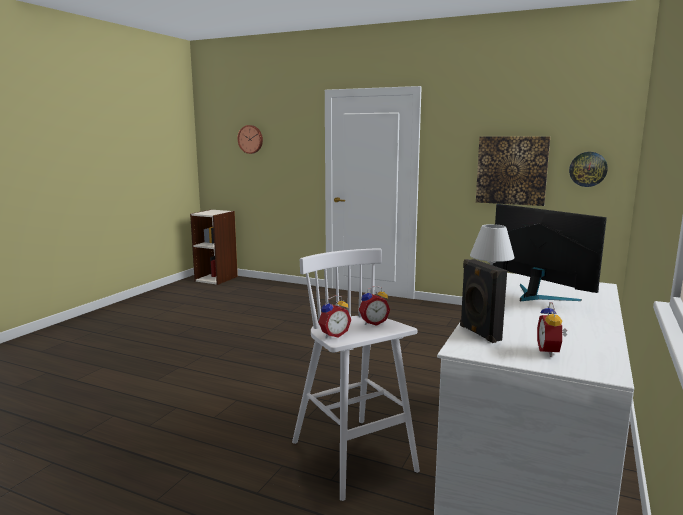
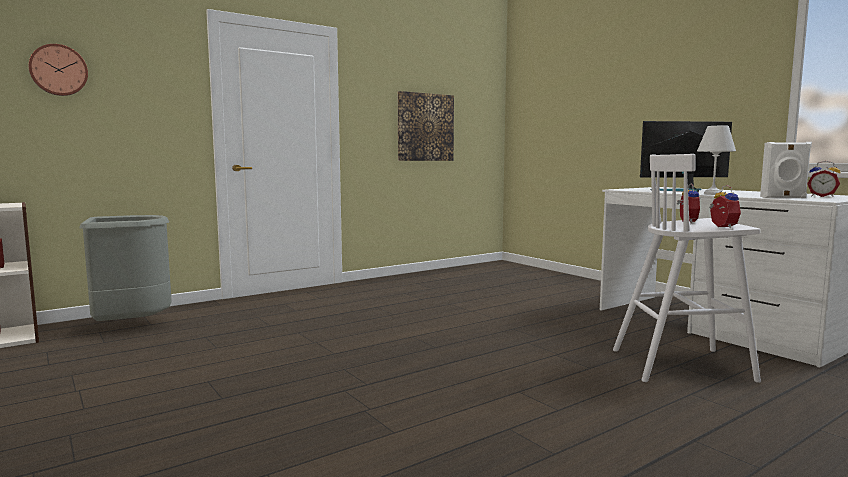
camera: 60 degrees left, 5 degrees down
(256, 288) = (131, 326): none -> grey trash can
(478, 333) = (783, 197): black speaker -> white speaker
(588, 169) = (477, 126): wall clock -> none

